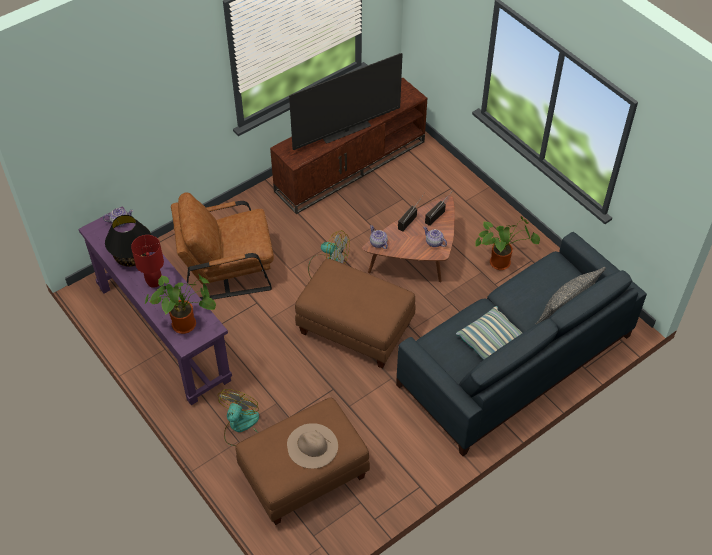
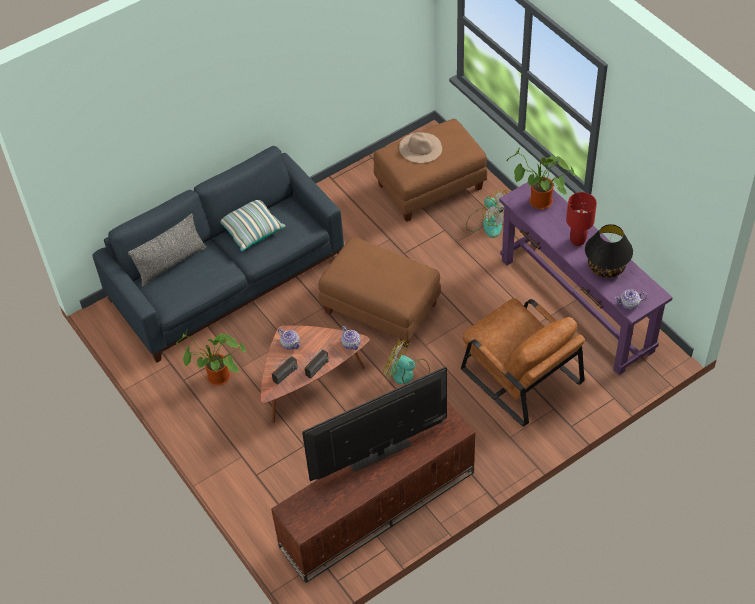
camera: 175 degrees left, 0 degrees up
(227, 267) = (519, 374): brown armchair -> brown armchair turned 60 degrees clockwise
(241, 427) = (488, 222): fan -> fan turned 60 degrees counterclockwise

